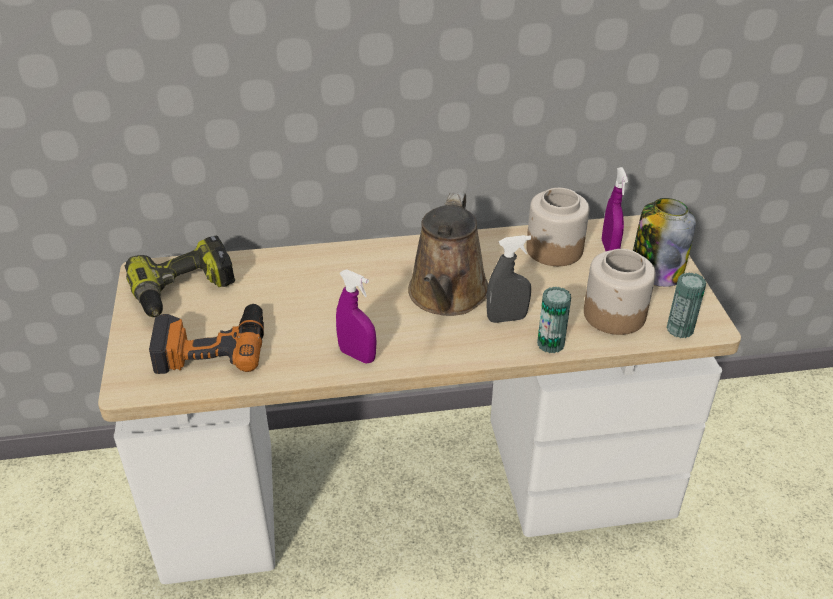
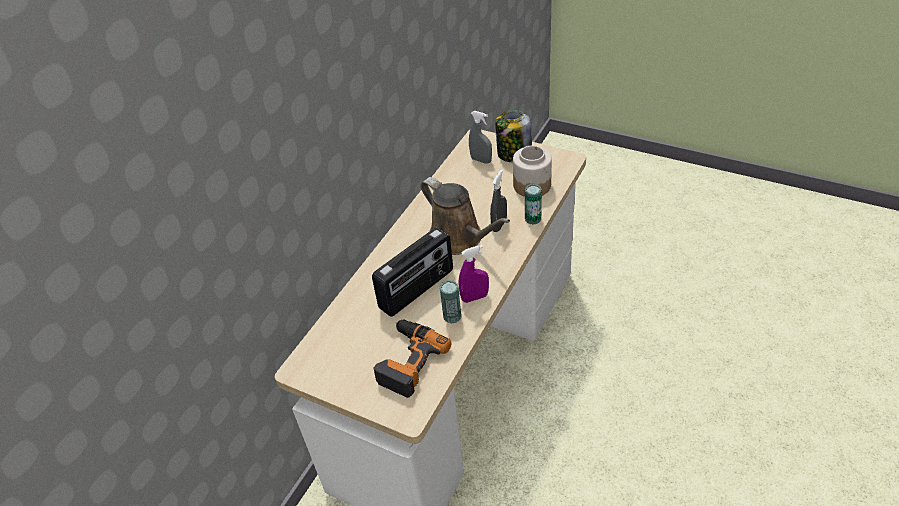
camera: 50 degrees left, 5 degrees up
(184, 291) = (339, 355): power drill -> none
(330, 302) = (417, 289): none -> radio
(553, 249) = (461, 180): jar -> none
(609, 249) = (481, 160): purple spray bottle -> grey spray bottle
(680, 329) = (562, 170): can -> can (452, 316)

